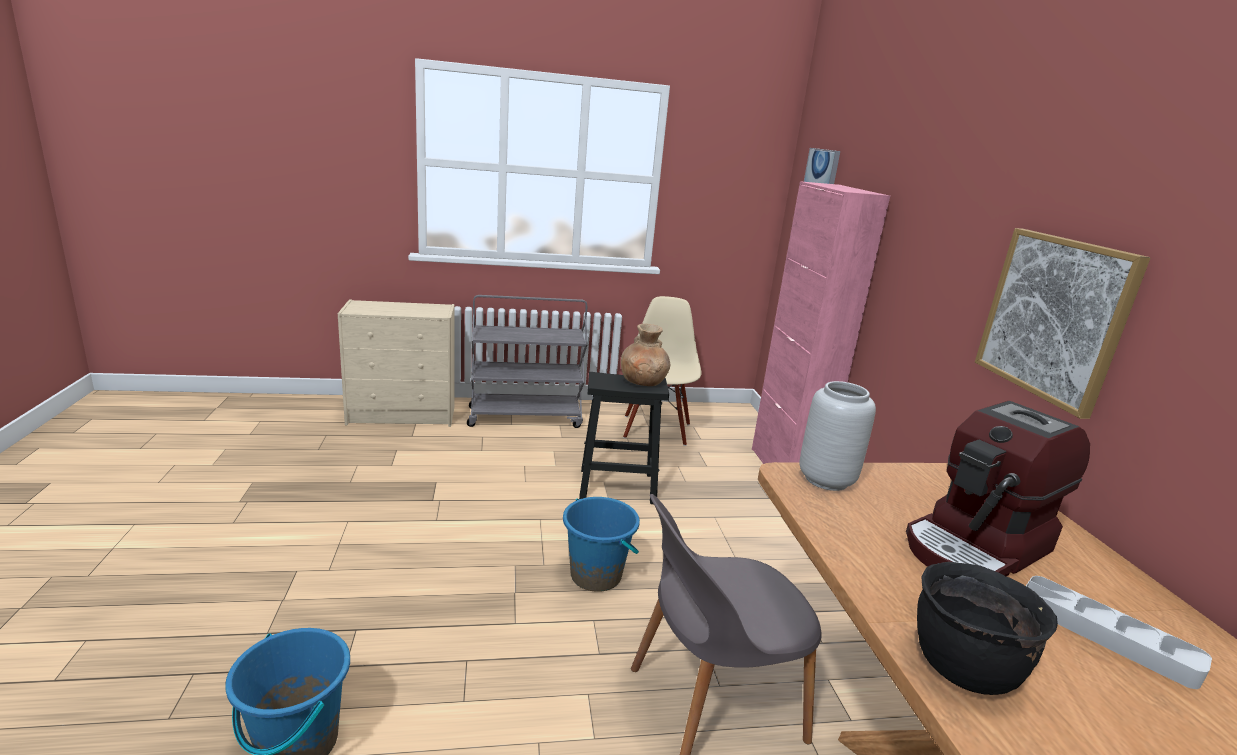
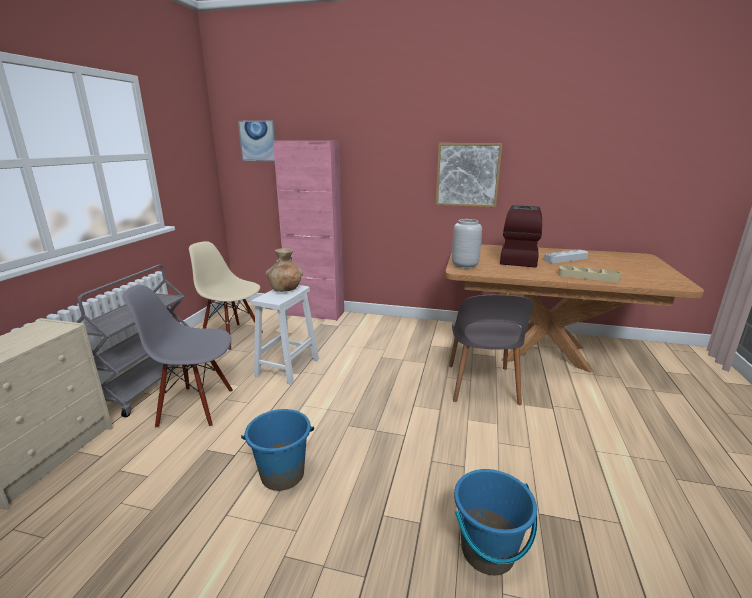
camera: 65 degrees left, 0 degrees up
(501, 454) = (196, 407): none -> grey chair
(596, 575) = (375, 395): blue bucket -> blue bucket (282, 474)
(619, 486) = (288, 366): black stool -> white stool
(962, 667) = (587, 277): black cooking pot -> beige tray
(977, 547) = (517, 259): coffee machine -> coffee machine turned 150 degrees counterclockwise

